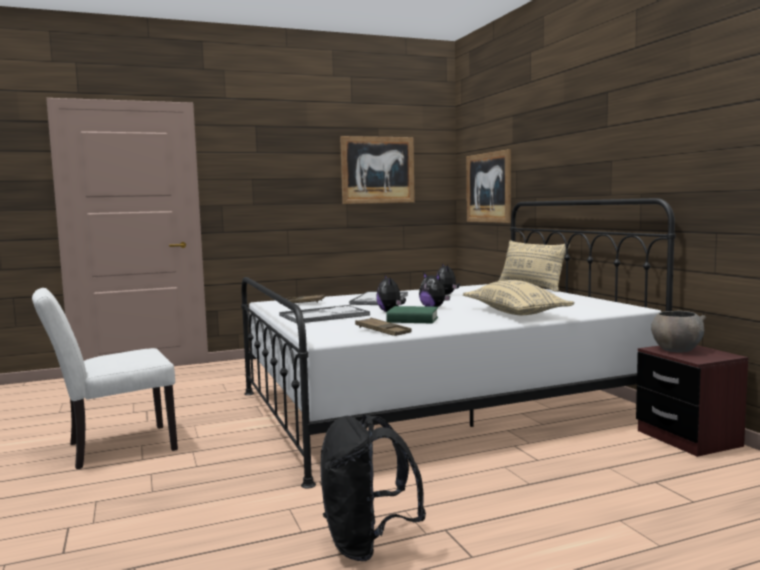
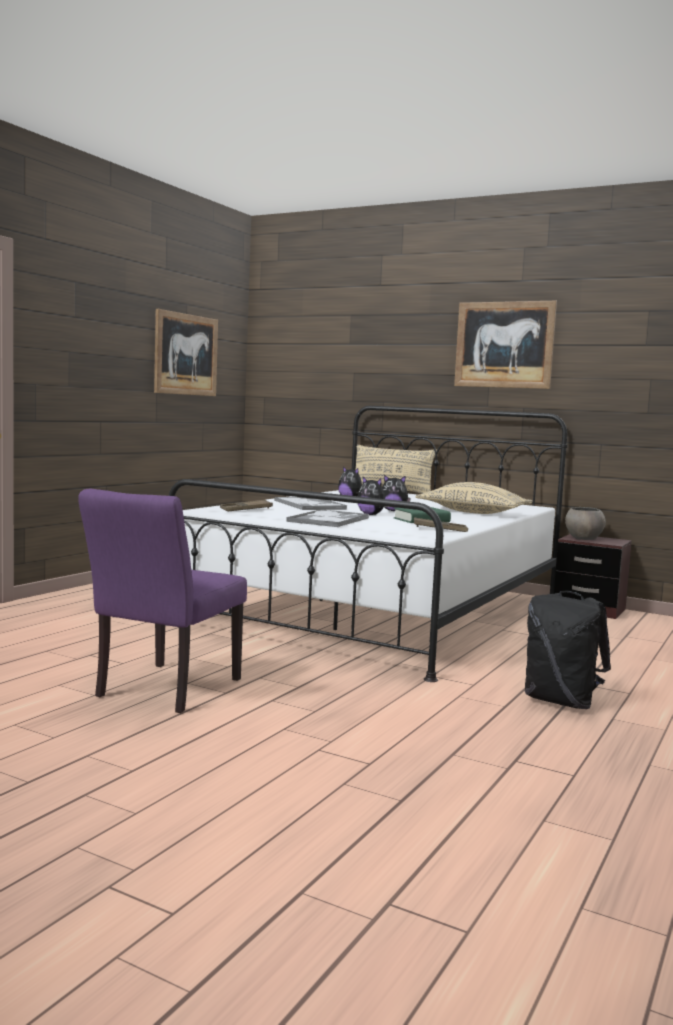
camera: 40 degrees left, 0 degrees up
(112, 448) = (162, 691): white chair -> purple chair
(488, 187) = (308, 387): picture -> picture (504, 345)

